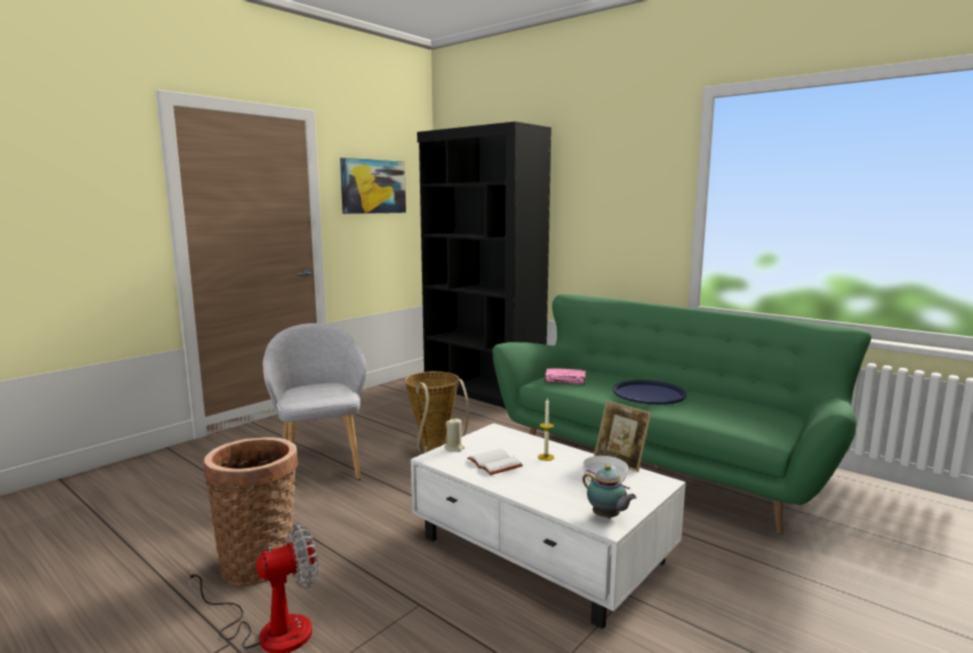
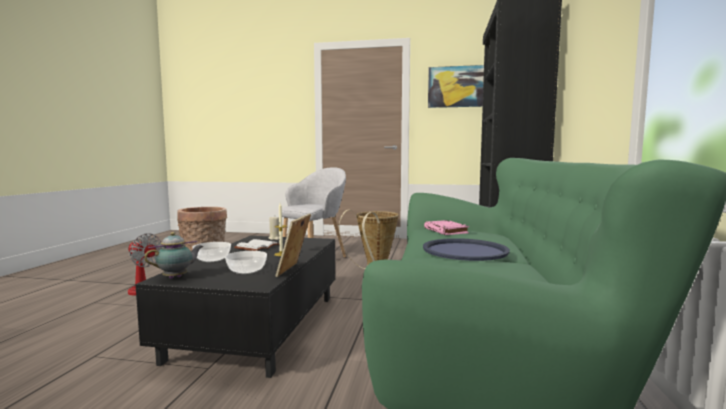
camera: 60 degrees right, 5 degrees down
(536, 493) = (212, 259): none -> bowl
(542, 551) = (257, 326): white coffee table -> black coffee table
(607, 517) = (177, 277): teapot -> teapot turned 150 degrees counterclockwise

